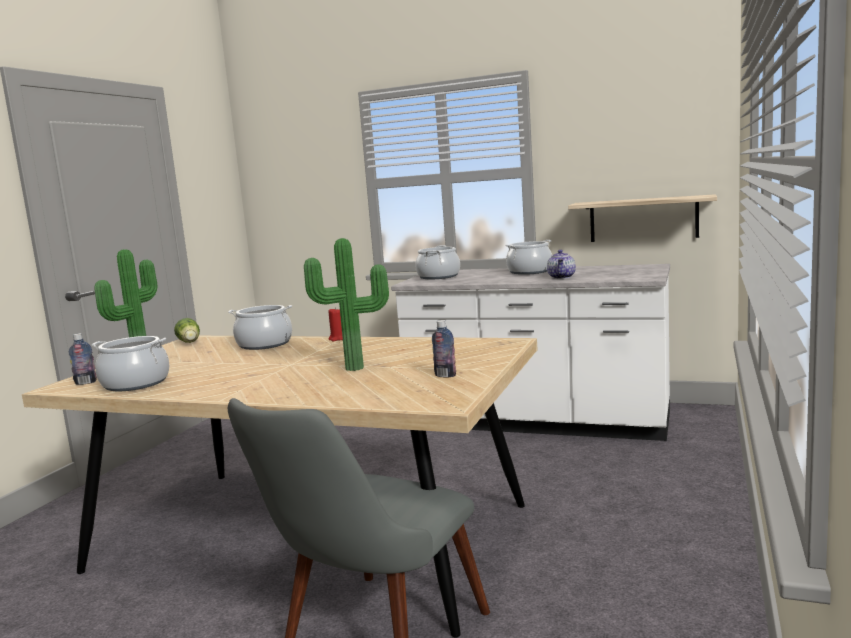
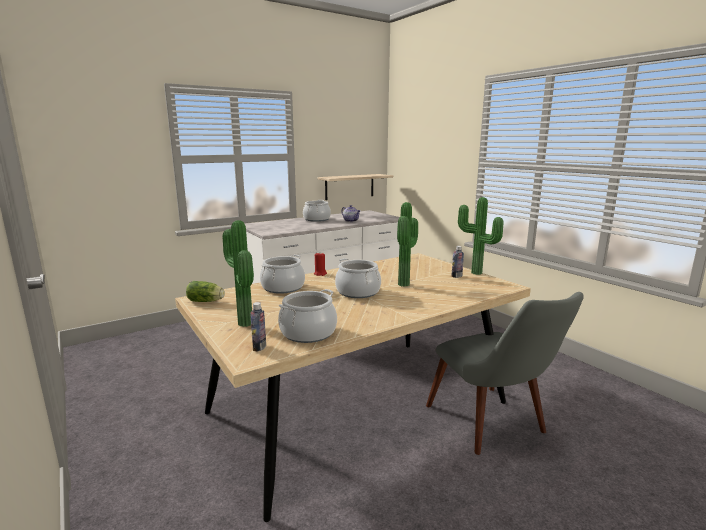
camera: 55 degrees left, 5 degrees up
(438, 276) = (269, 227): cooking pot -> cooking pot (358, 292)
(483, 379) = (475, 273): none -> potted plant

